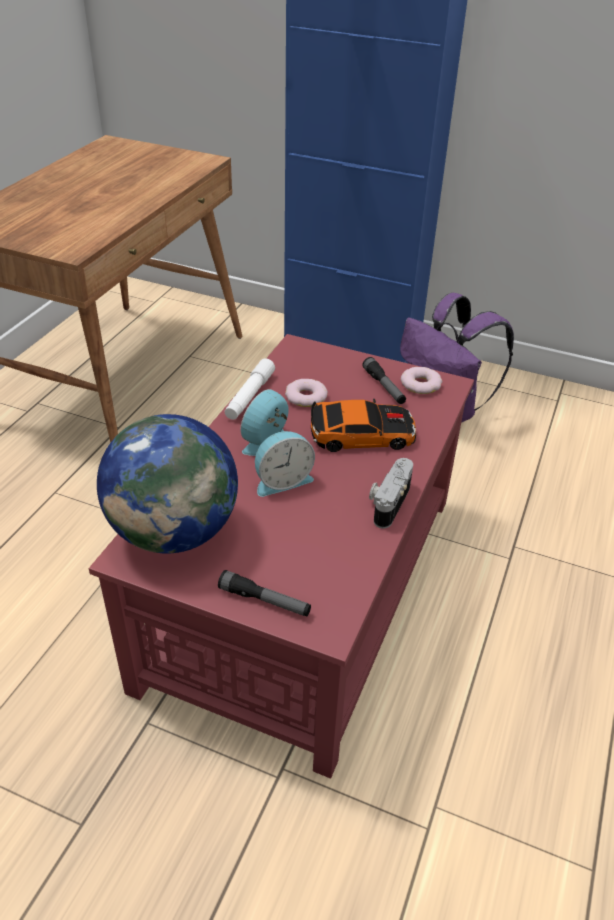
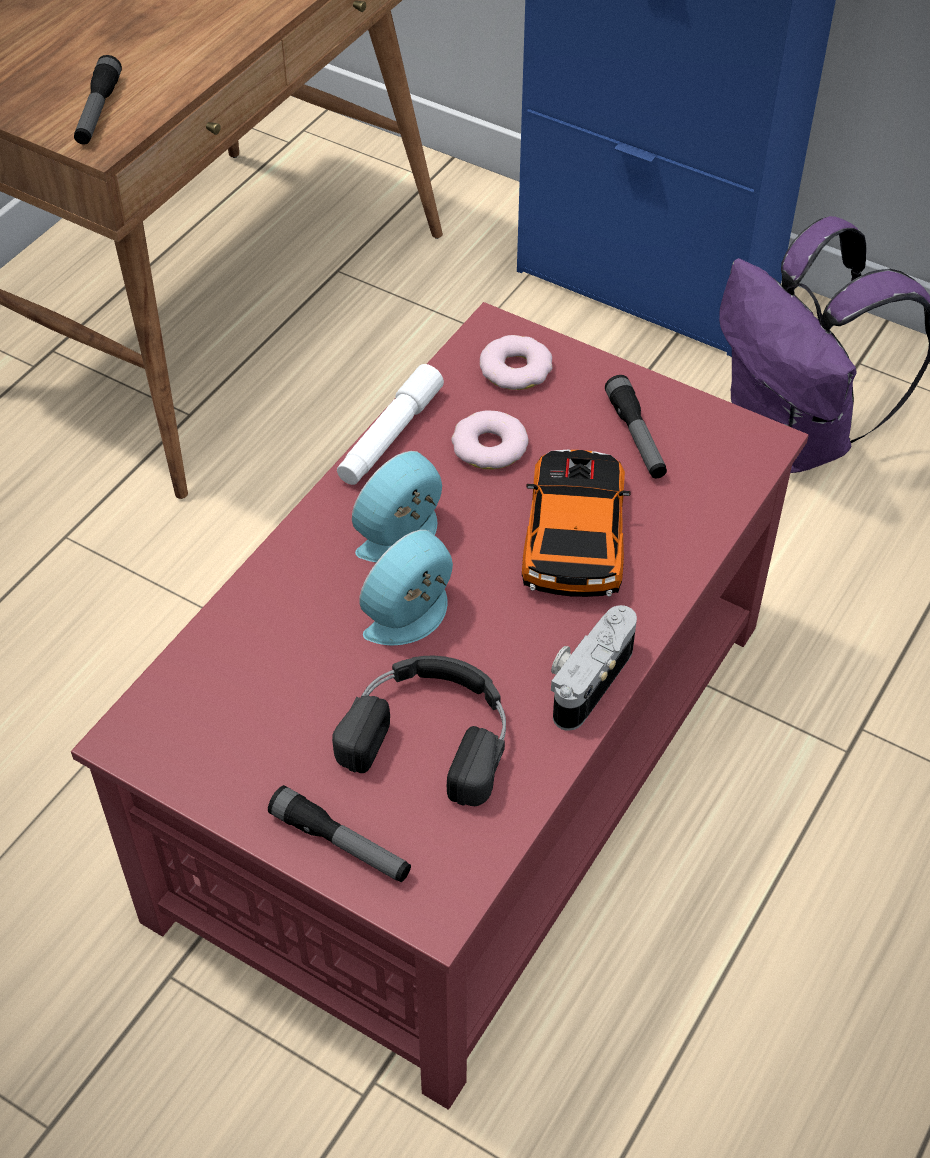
camera: 10 degrees right, 10 degrees up
(69, 240) = (98, 111): none -> flashlight
(174, 532) = (217, 699): globe -> none
(282, 480) = (413, 617): alarm clock -> alarm clock turned 150 degrees clockwise
(306, 536) = (431, 732): none -> black headphones
(361, 433) = (572, 534): toy car -> toy car turned 90 degrees counterclockwise
(420, 384) = (705, 437): donut -> donut (516, 369)

